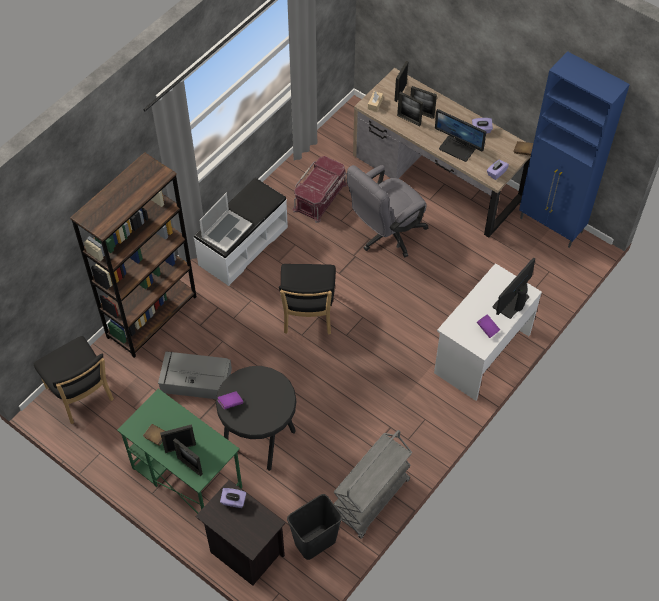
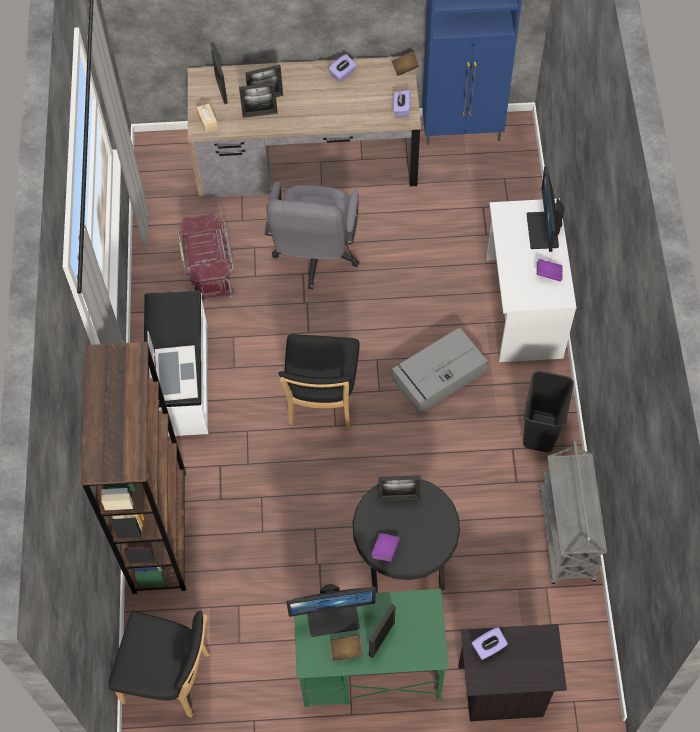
camera: 40 degrees left, 5 degrees up
(189, 466) = (411, 649): picture frame -> picture frame (398, 498)
(195, 380) = (275, 561): grey storage box -> grey storage box (437, 377)
(307, 316) = (321, 401): black chair -> black chair turned 45 degrees clockwise
(315, 543) = (557, 622): black trash can -> black trash can (541, 432)
(457, 148) = (338, 110): monitor -> monitor (333, 616)

